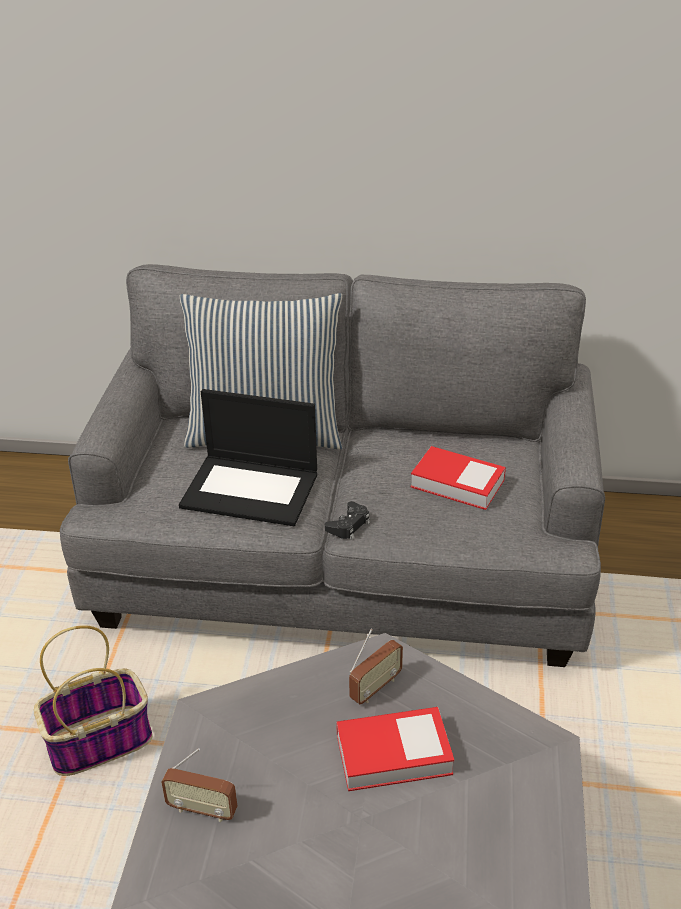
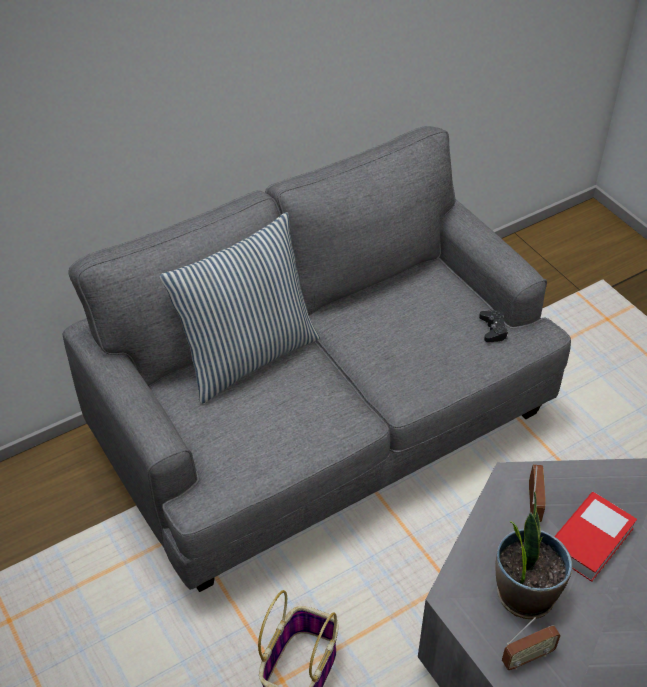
camera: 40 degrees left, 10 degrees up
(252, 489) = (295, 409): laptop -> none
(269, 755) = (524, 593): none -> potted plant
(348, 525) = (393, 397): black game controller -> black game controller (493, 329)
(457, 483) = (428, 322): book -> none

